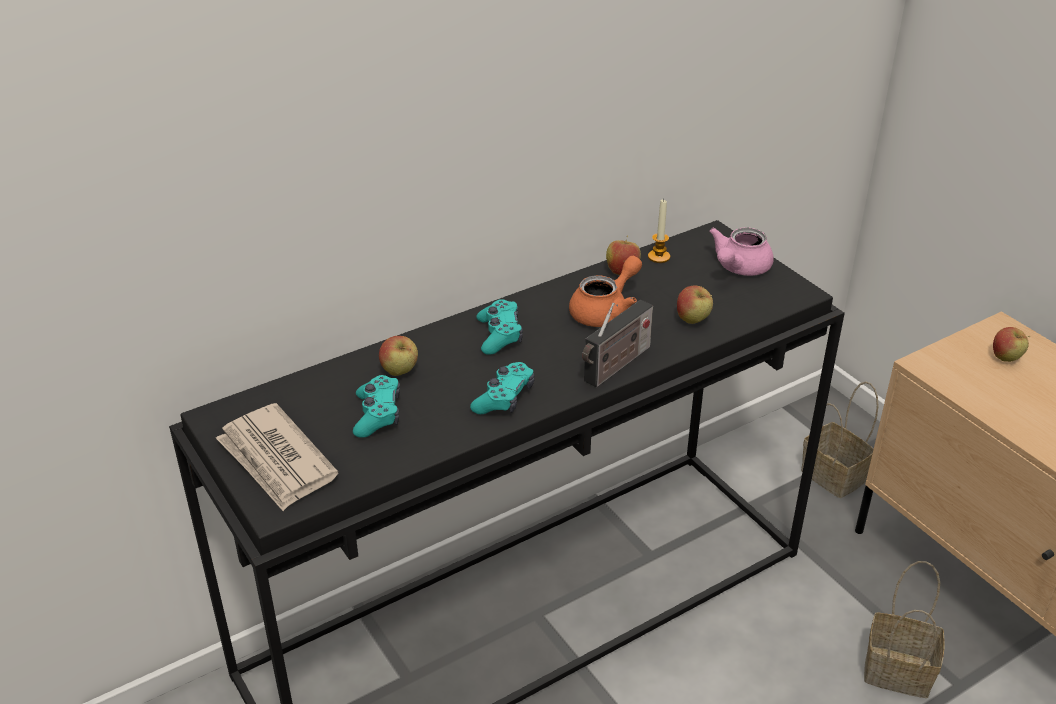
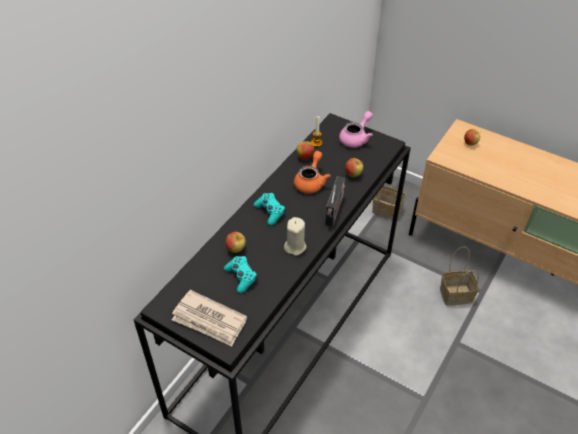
camera: 25 degrees left, 10 degrees up
(504, 398) = (295, 246): turquoise game controller -> beige candle
(738, 268) = (356, 138): pink teapot -> pink teapot turned 150 degrees counterclockwise

